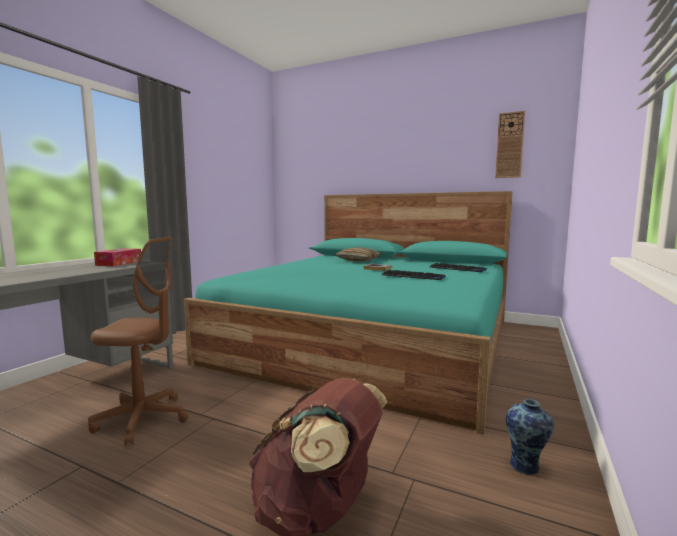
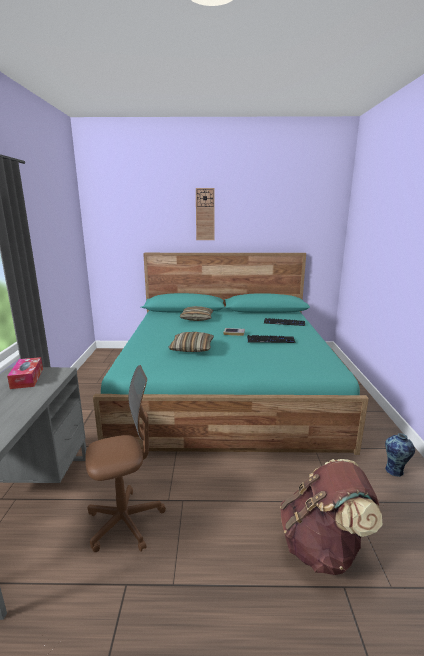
camera: 25 degrees left, 10 degrees up
(310, 272) = (192, 348): none -> pillow
(509, 145) = (304, 216): wall clock -> wall clock (205, 214)

